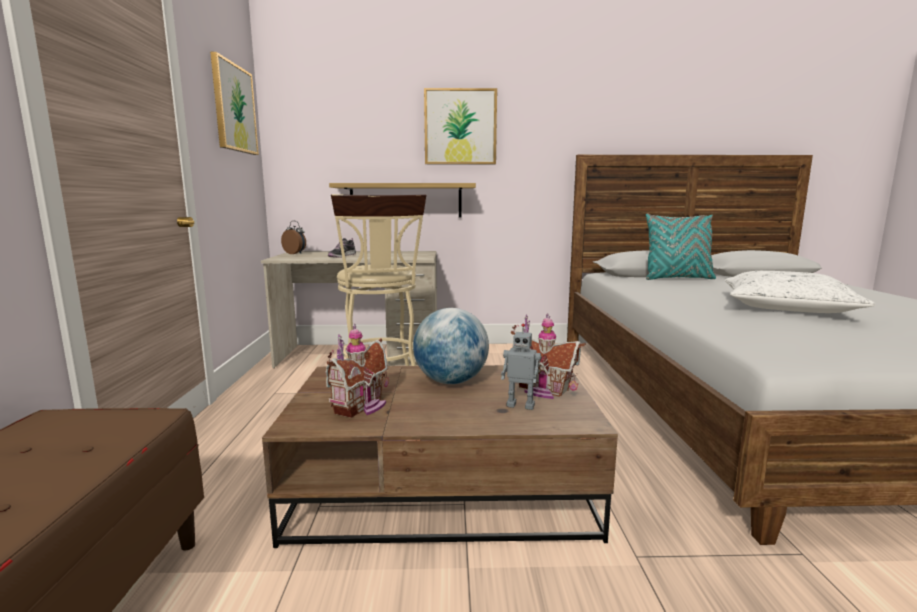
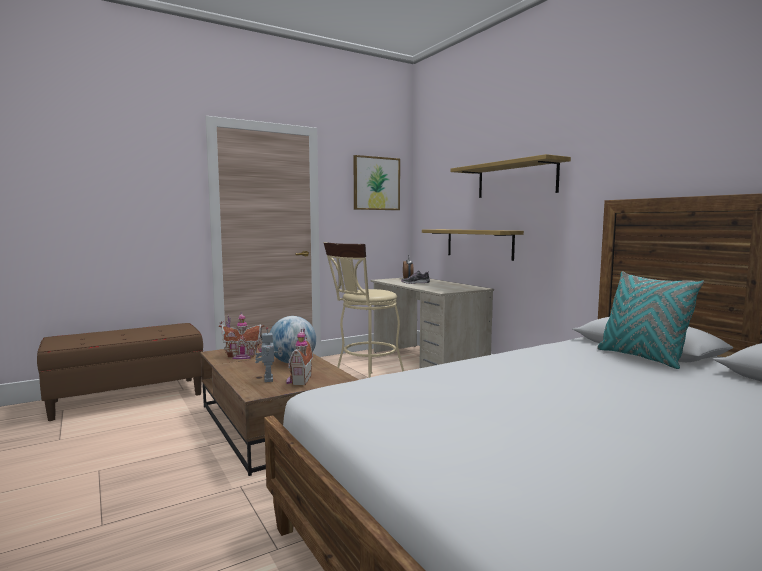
camera: 60 degrees right, 5 degrees down
(460, 127) = (516, 179): picture -> shelf
(786, 307) = (536, 395): white pillow -> none

